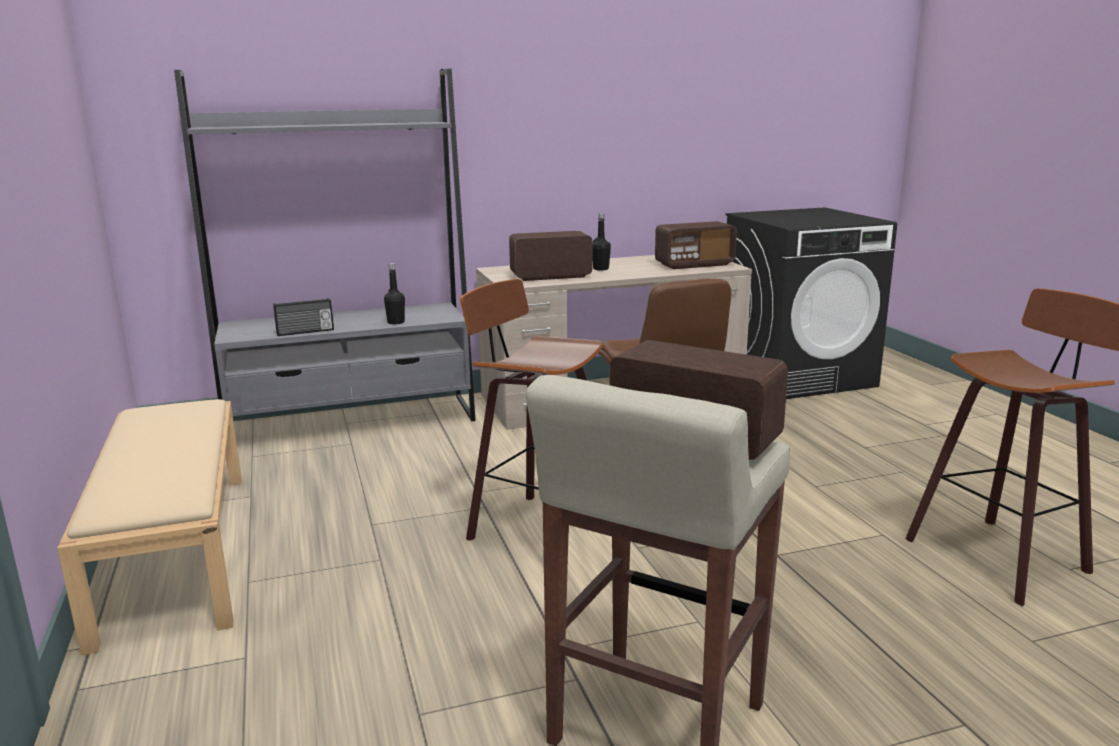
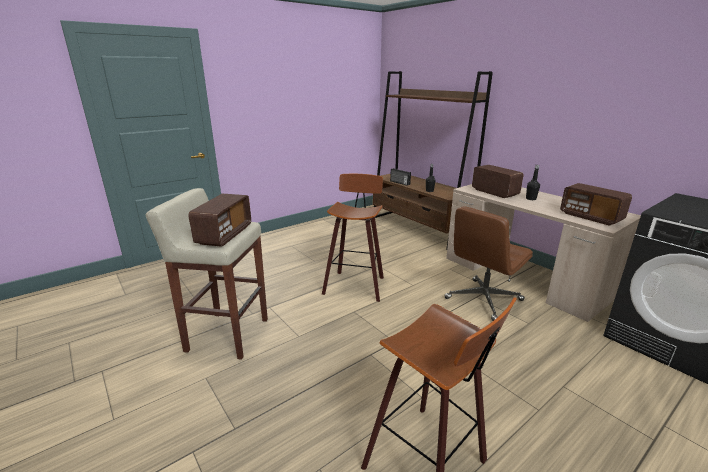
camera: 70 degrees right, 5 degrees up
(174, 550) = (304, 231): beige bench -> none
(352, 422) = (418, 228): grey bookcase -> brown bookcase

